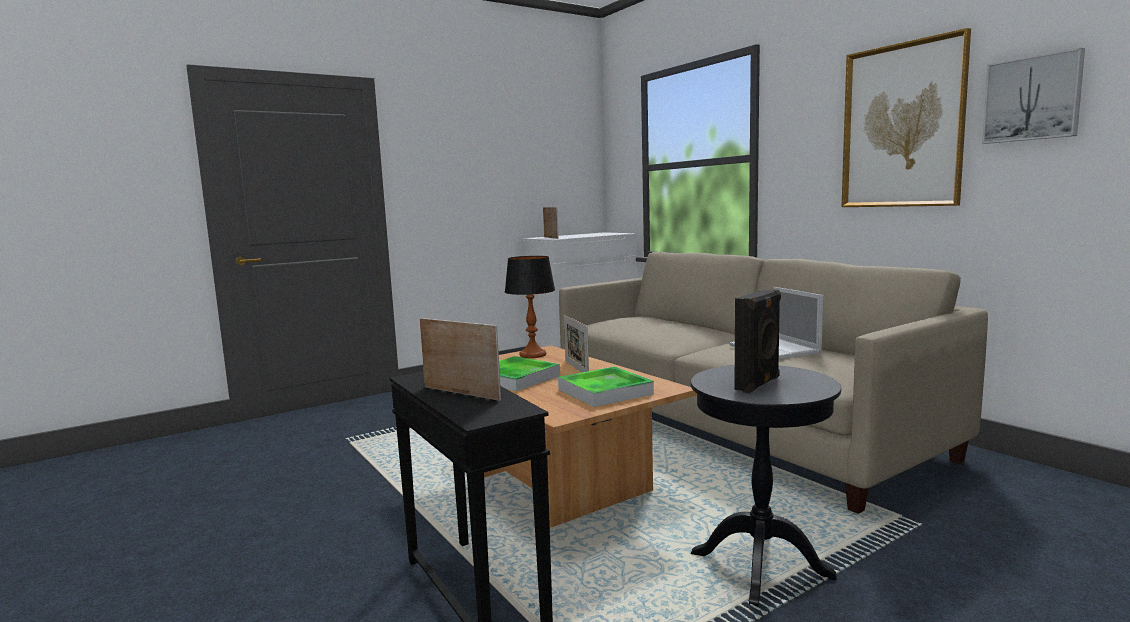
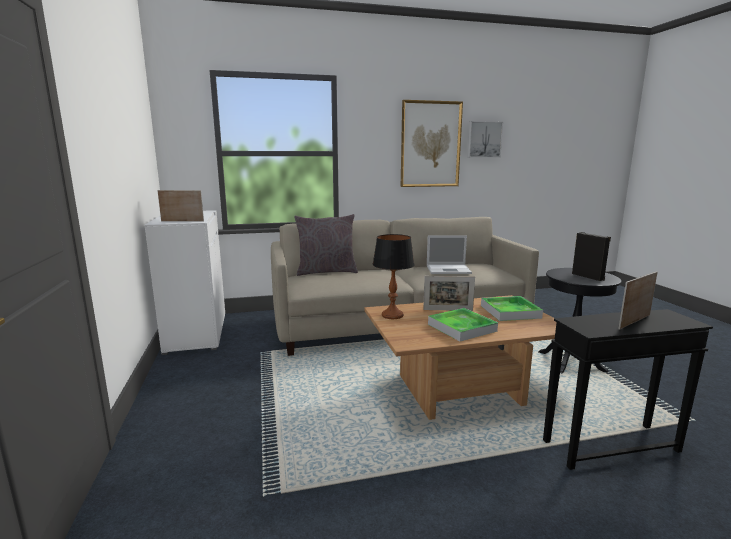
camera: 70 degrees left, 5 degrees up
(662, 318) = (326, 272): none -> grey pillow

